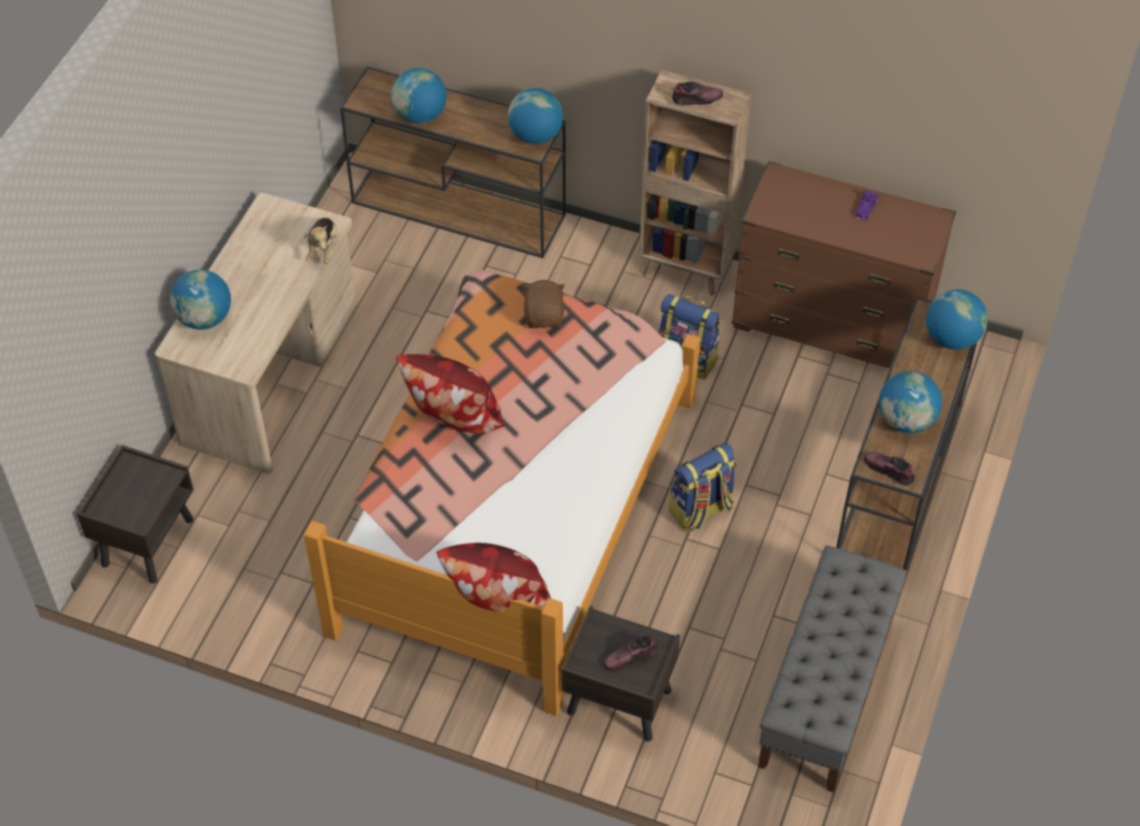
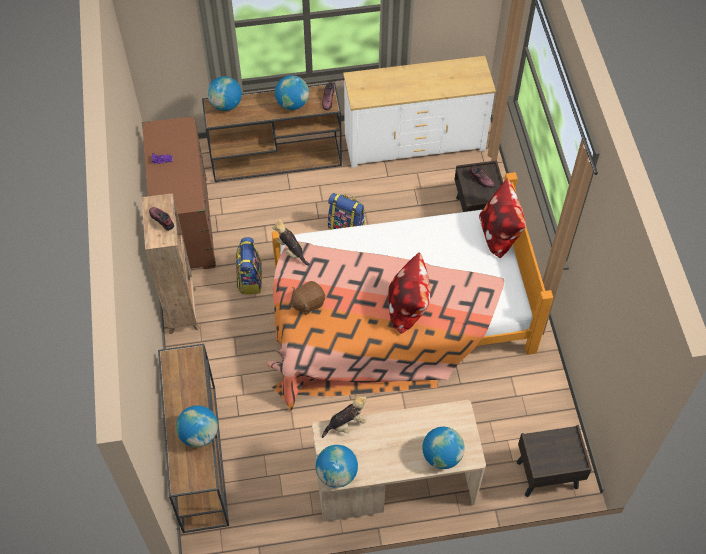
camera: 120 degrees left, 5 degrees up
(535, 136) = (181, 358): globe -> globe (337, 474)
(643, 335) = (291, 251): none -> plush toy
(826, 692) = (414, 142): grey bench -> white dresser

